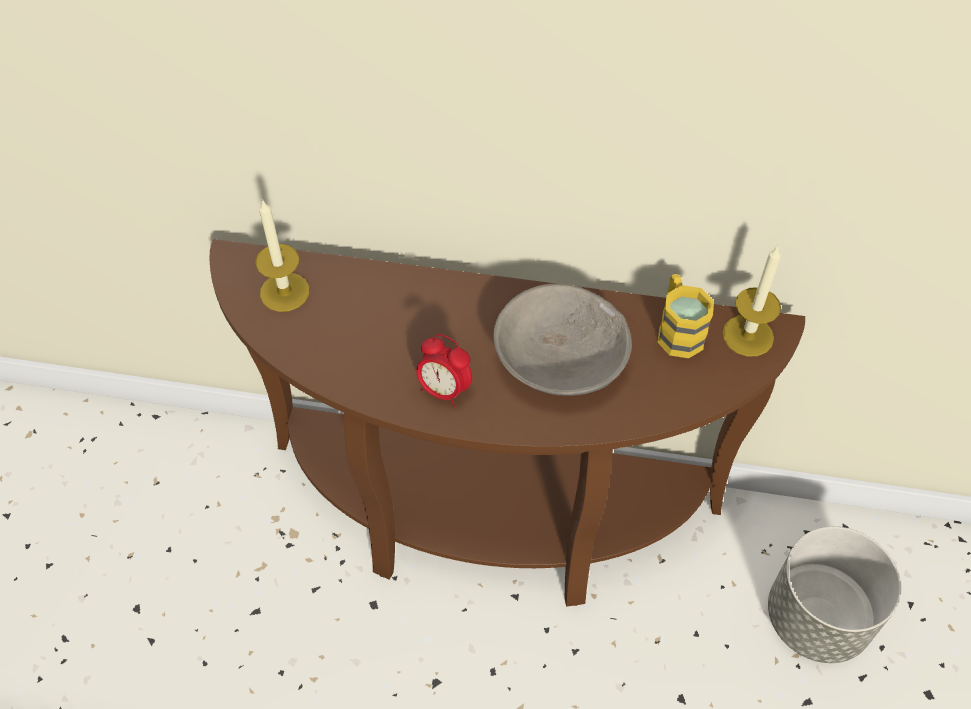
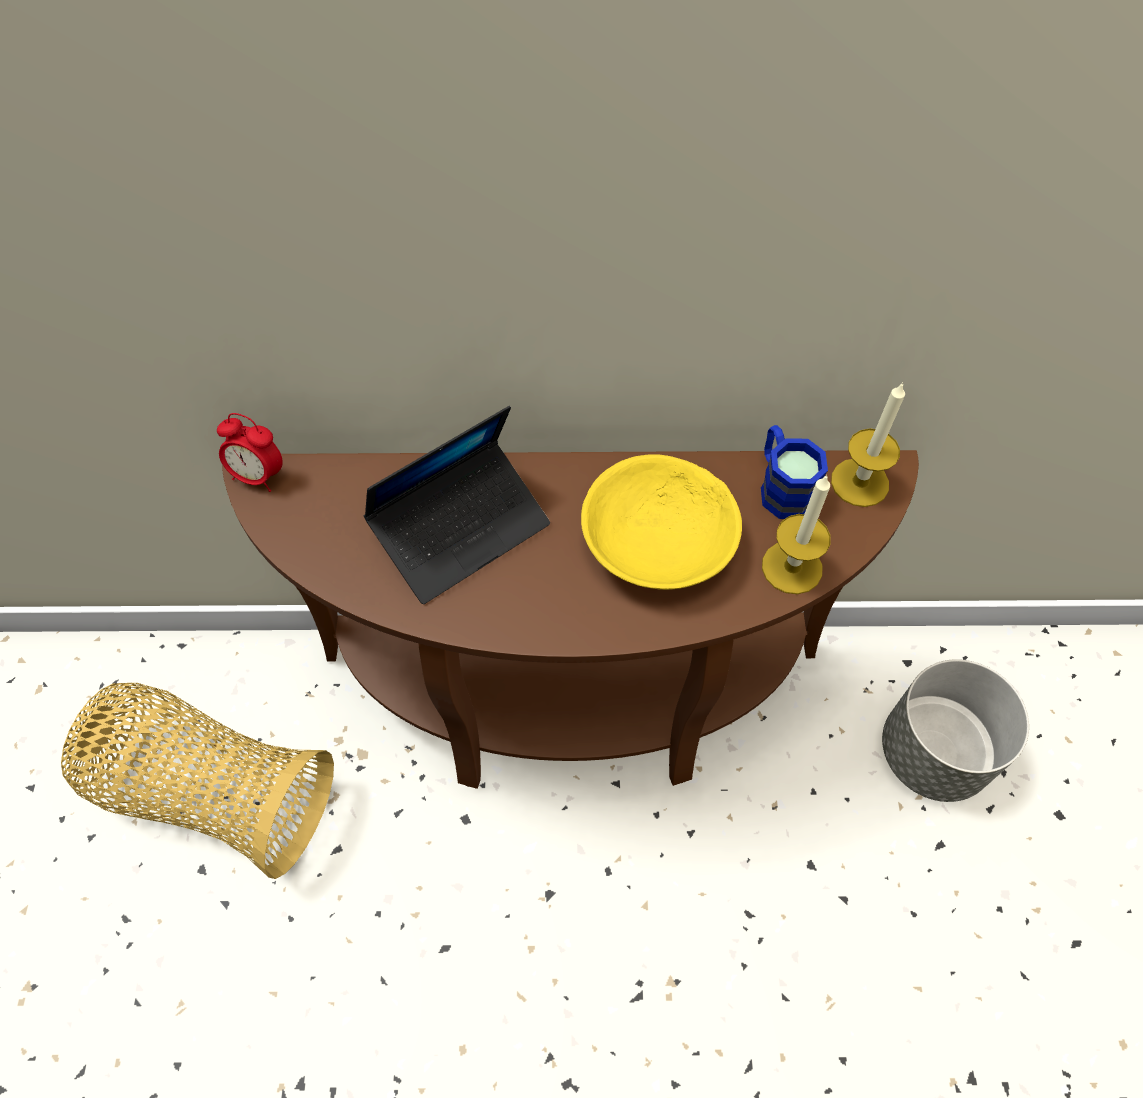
camera: 10 degrees left, 5 degrees up
(160, 544) = (214, 791): none -> basket
(284, 292) = (322, 508): candle -> candle (792, 567)
(395, 325) = (461, 530): none -> laptop
(444, 390) = (533, 600): alarm clock -> alarm clock (258, 475)
(559, 359) = (657, 542): grey bowl -> yellow bowl
(677, 329) = (781, 487): yellow mug -> blue mug

